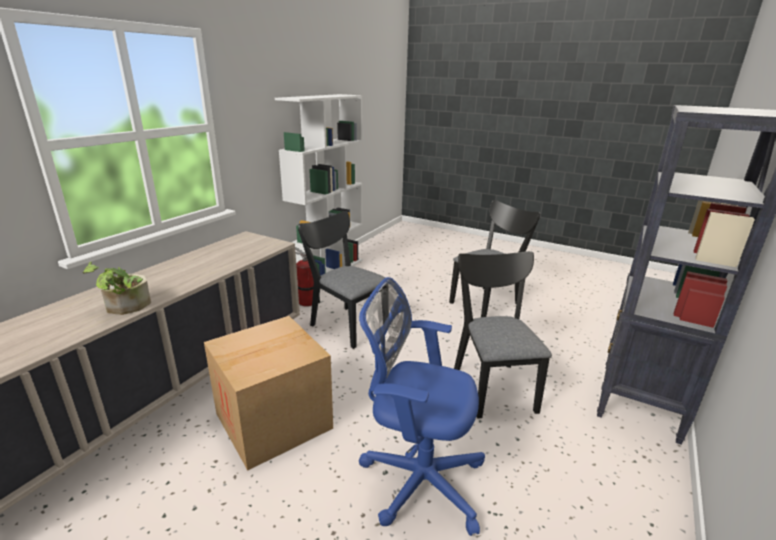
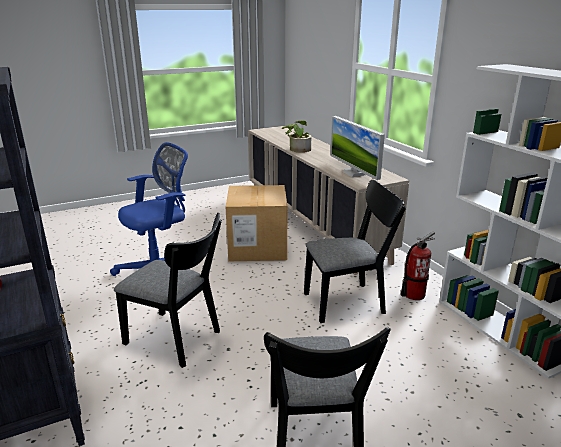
camera: 125 degrees right, 0 degrees up
(242, 252) = (354, 173): none -> monitor

